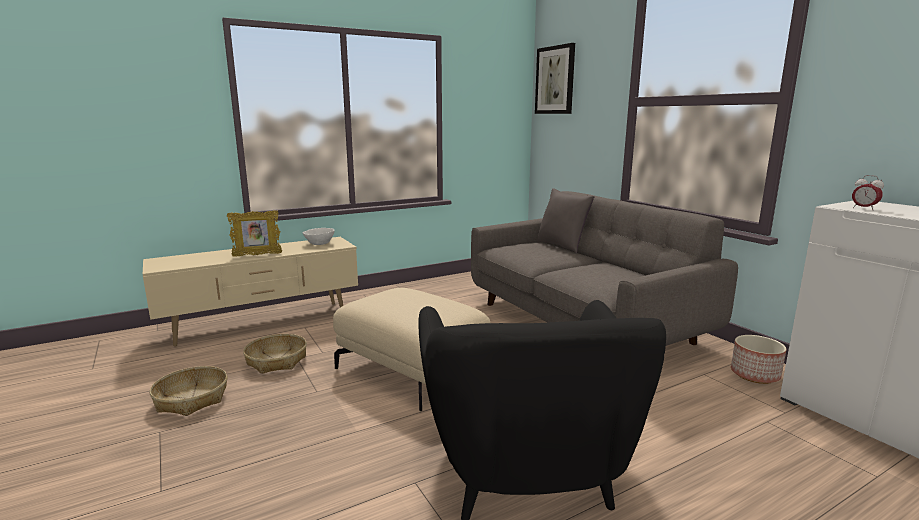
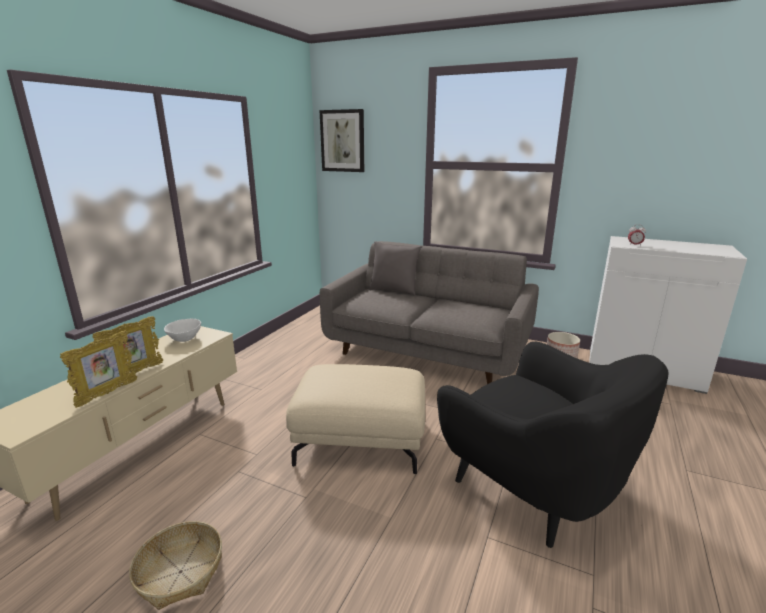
camera: 35 degrees left, 5 degrees up
(225, 261) = (107, 393): none -> picture frame
(276, 361) = (219, 483): basket -> none

